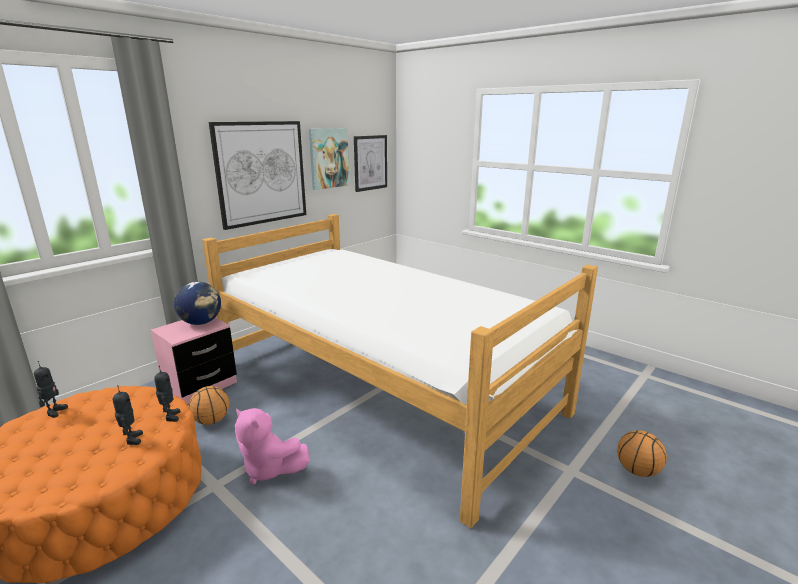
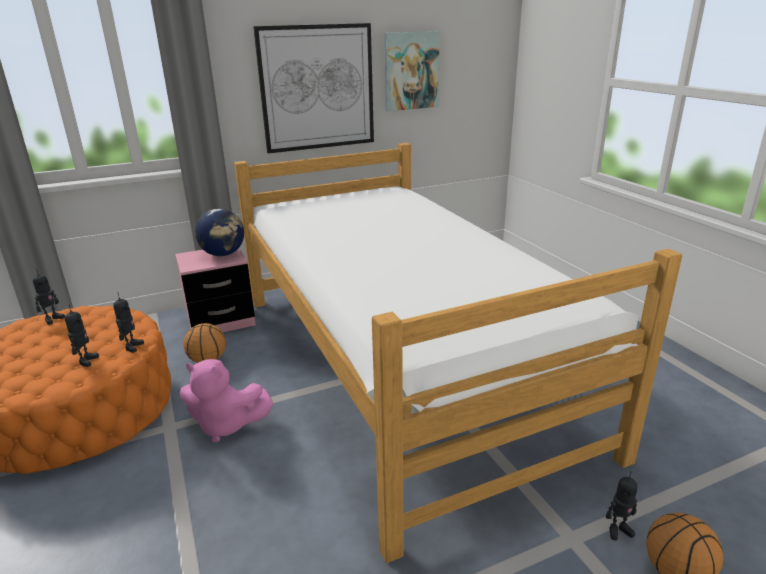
camera: 25 degrees right, 5 degrees up
(269, 469) = (226, 425): pink plush toy -> pink plush toy turned 45 degrees counterclockwise
(370, 163) = (474, 78): picture -> none
(592, 457) = (618, 530): none -> toy robot

